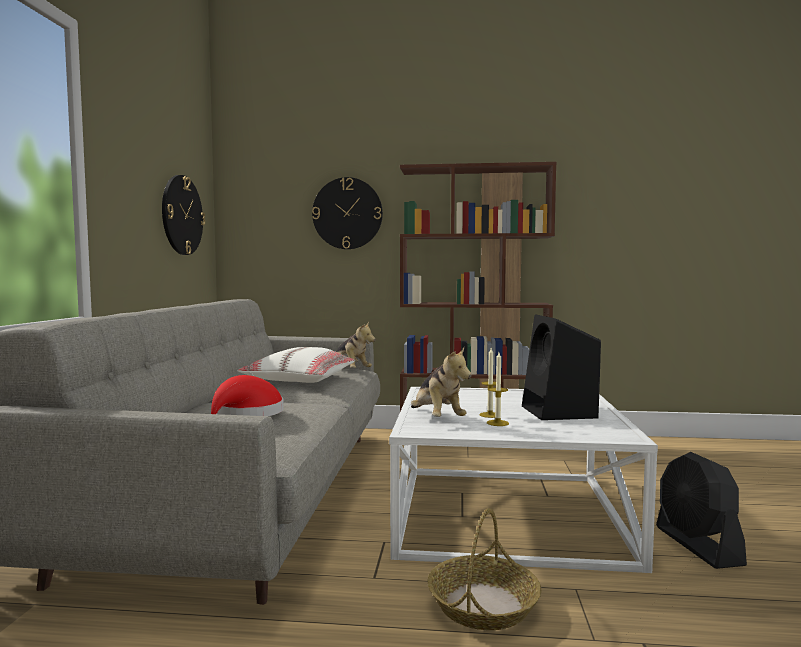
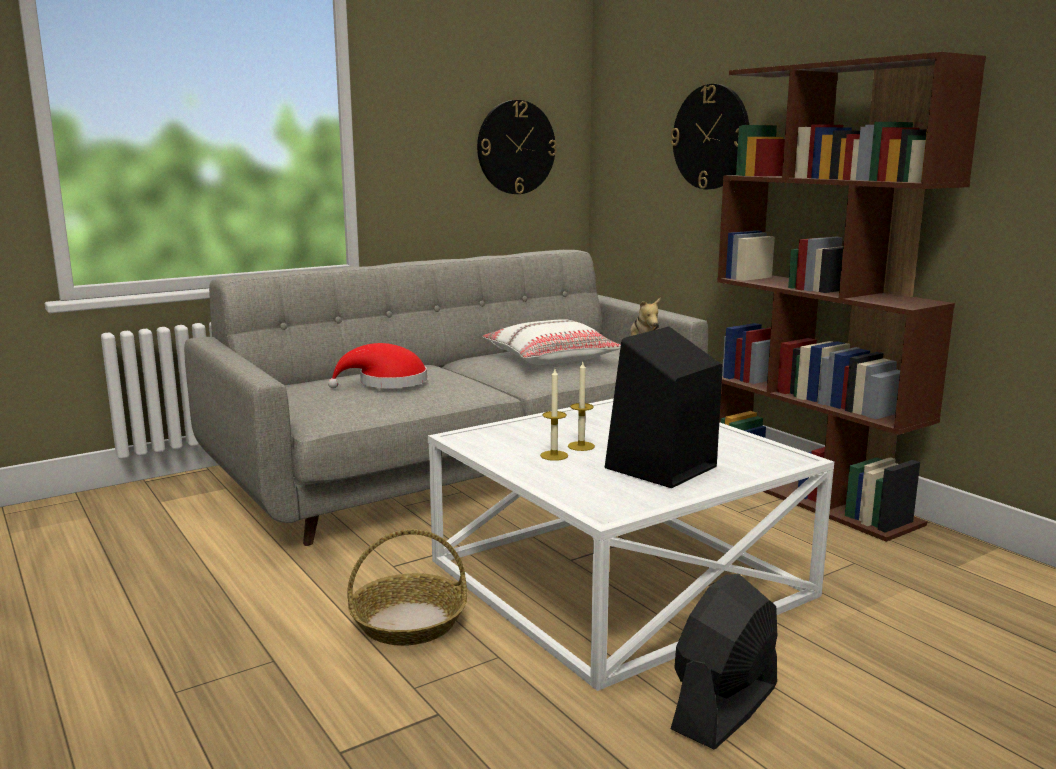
camera: 50 degrees right, 10 degrees up
(437, 419) = (522, 433): plush toy -> none

